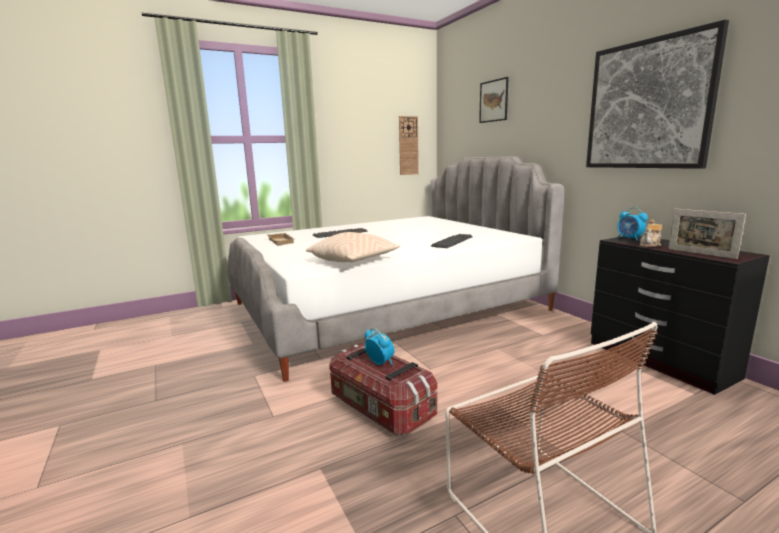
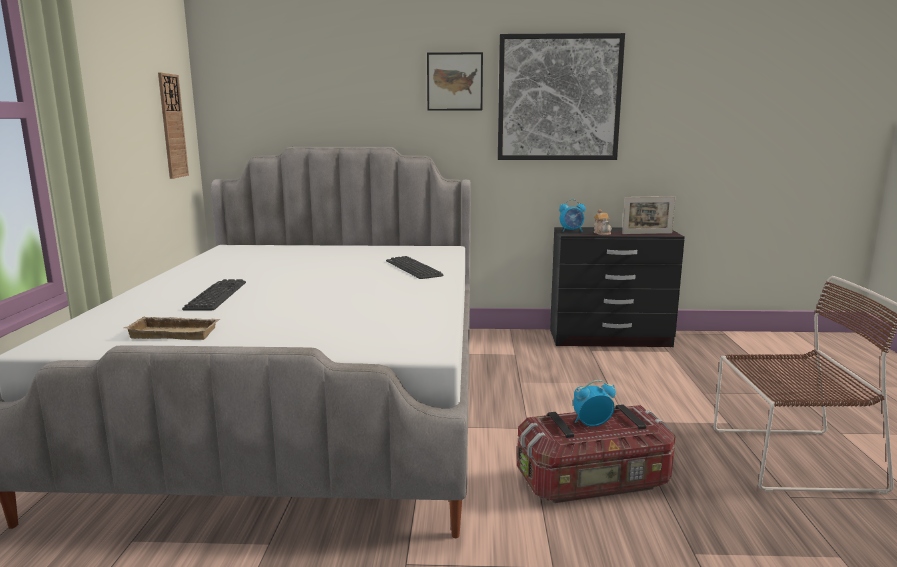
camera: 60 degrees left, 0 degrees up
(354, 261) = (426, 318): beige pillow -> none
(493, 101) = (334, 67): picture -> picture (454, 81)

